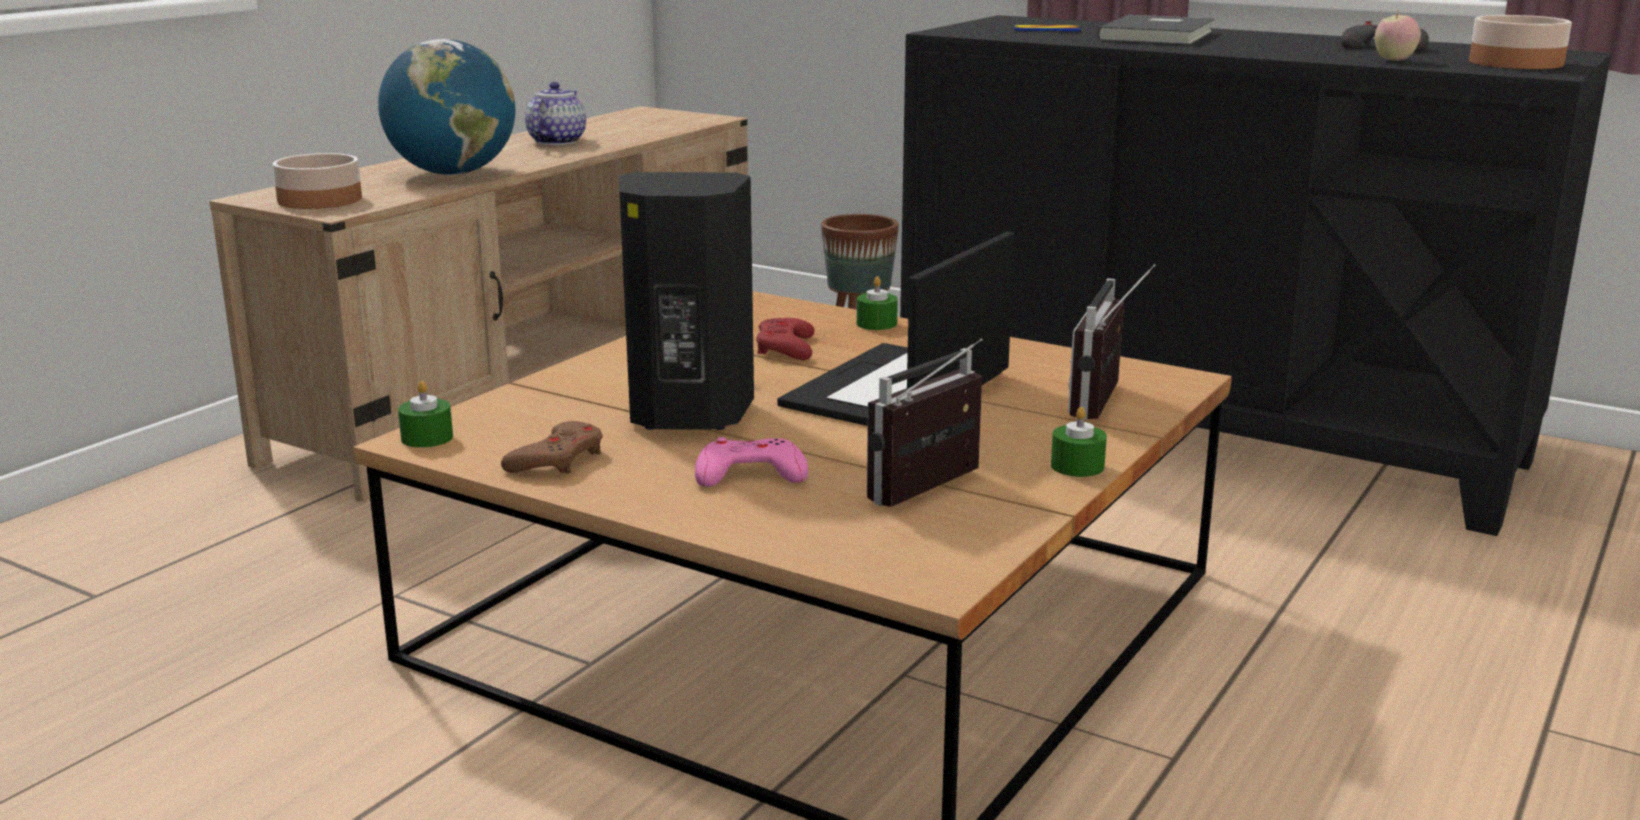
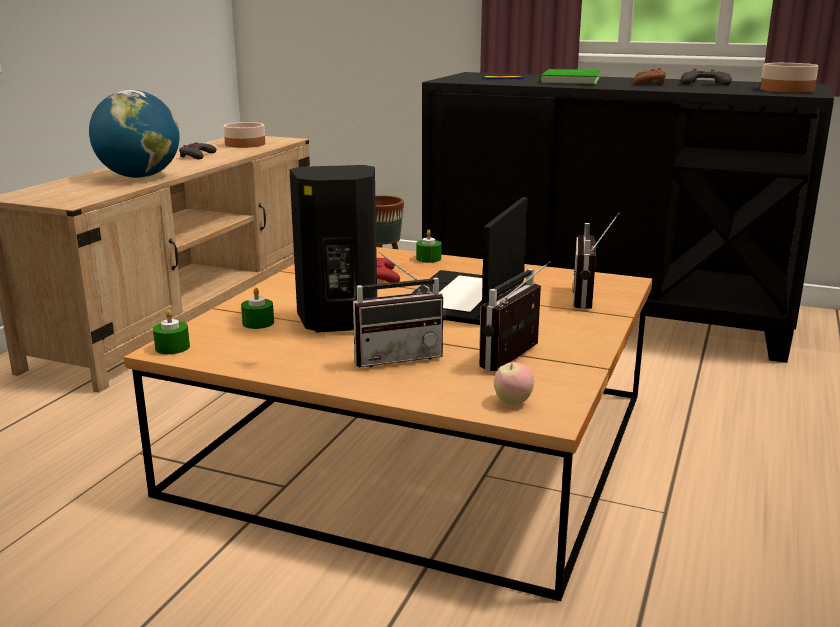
camera: 10 degrees left, 0 degrees up
(318, 200) = (57, 196): bowl -> bowl (244, 144)
(557, 141) = (197, 156): teapot -> grey game controller
(557, 459) = (267, 355): brown game controller -> brown game controller (649, 82)
(750, 474) = (396, 356): pink game controller -> radio
(1077, 466) = (594, 338): green candle -> green candle (258, 323)
(1161, 36) = (573, 80): grey book -> green book
(1394, 60) = (719, 90): apple -> apple (513, 402)

